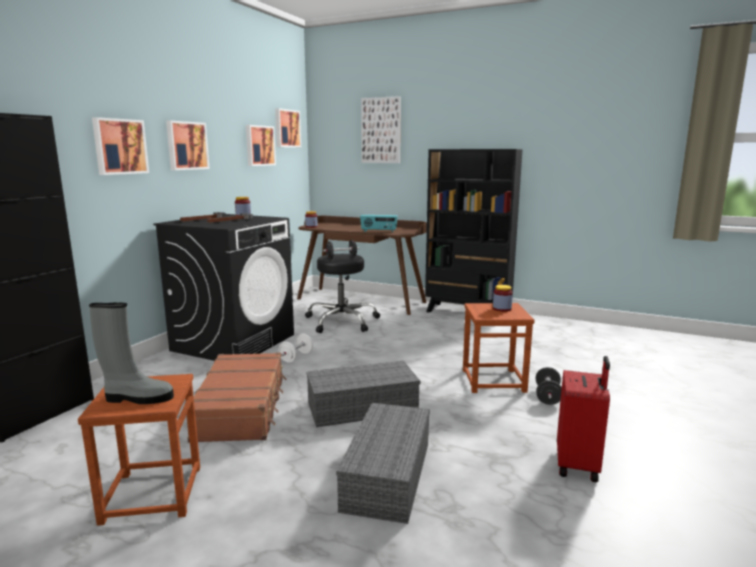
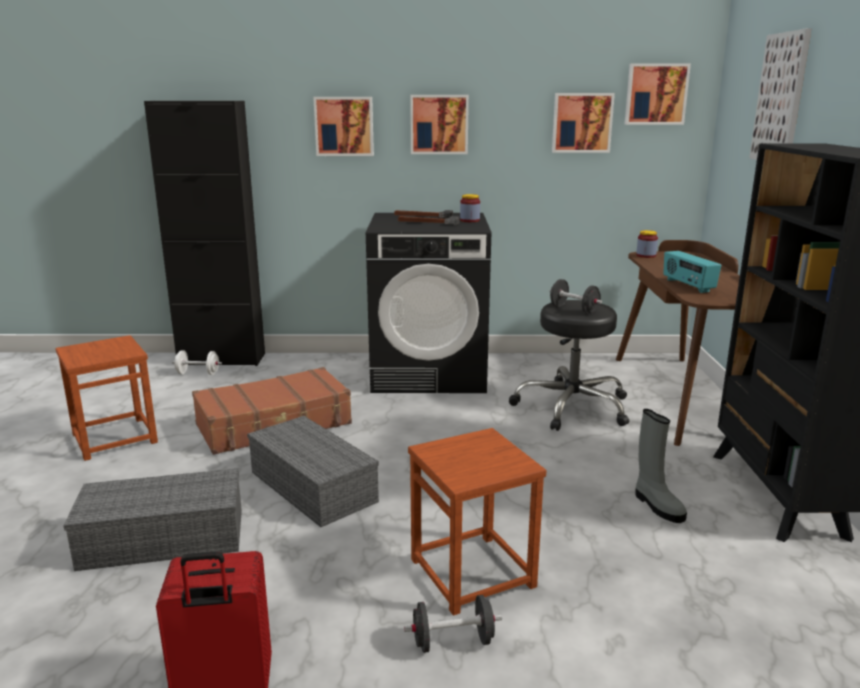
camera: 65 degrees right, 5 degrees up
(137, 398) = (90, 352): grey boot -> grey boot (657, 506)
(296, 357) = (421, 413): white dumbbell -> white dumbbell (198, 373)
(502, 309) = (487, 459): jar -> none

